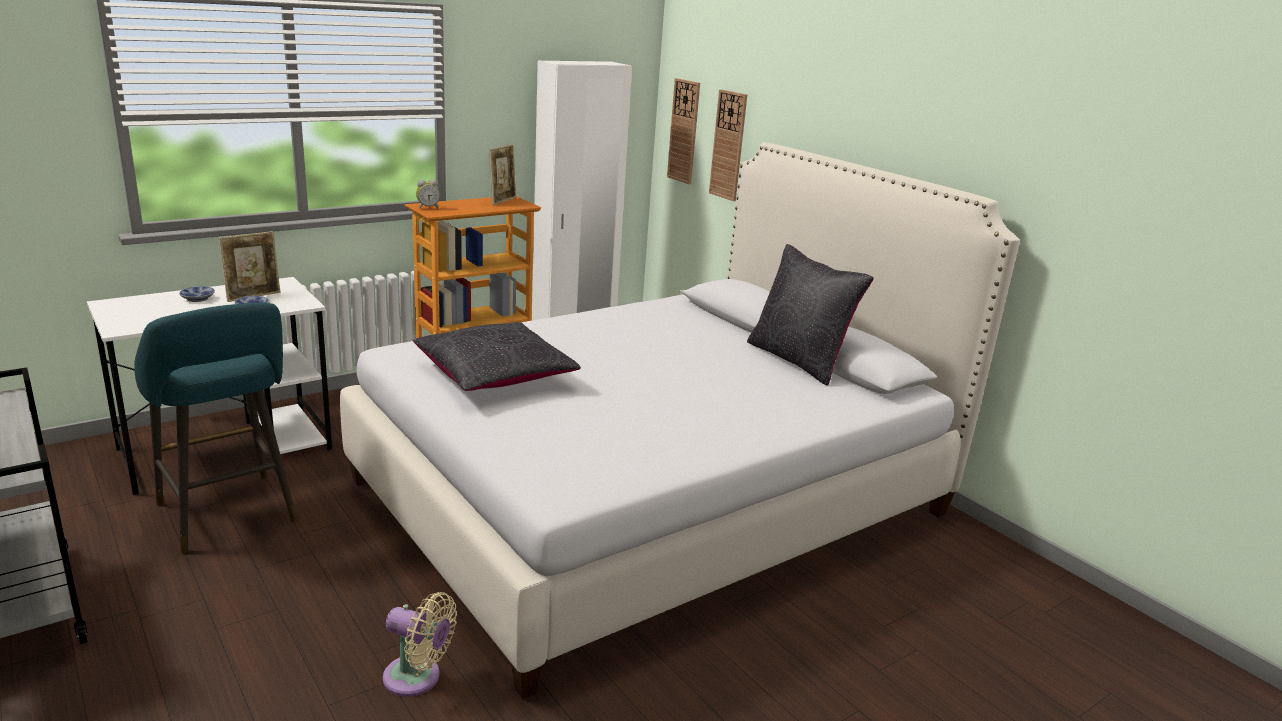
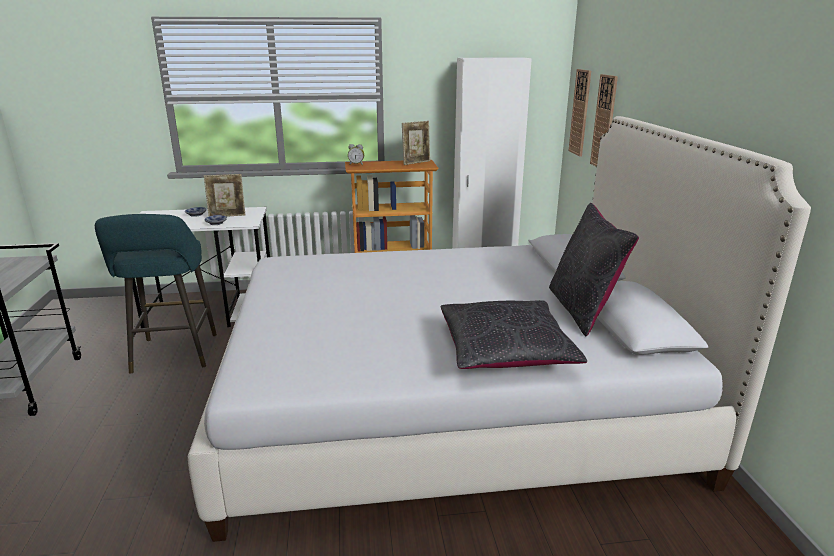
camera: 30 degrees right, 0 degrees up
(417, 678) = (166, 499): beige fan -> none
(494, 375) = (317, 285): black pillow -> black pillow (505, 351)

